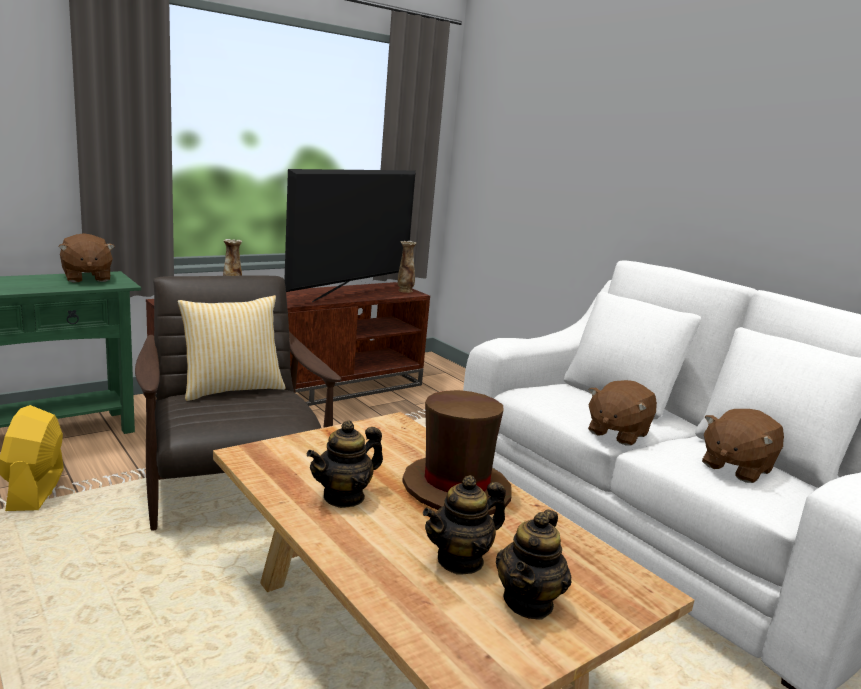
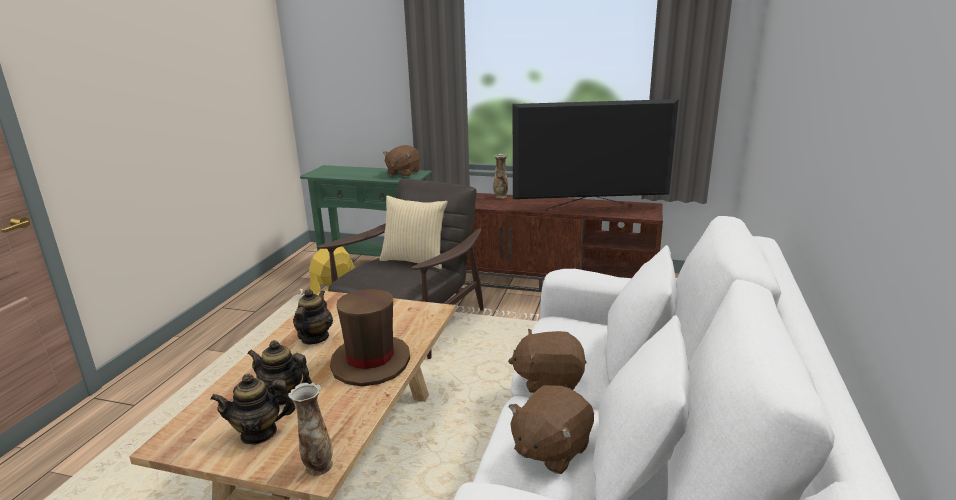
camera: 55 degrees right, 5 degrees up
(344, 497) = (314, 338): teapot -> teapot turned 90 degrees clockwise
(405, 291) = (648, 212): vase -> vase (318, 466)
(735, 467) = (550, 449): brown plush toy -> brown plush toy turned 60 degrees counterclockwise

